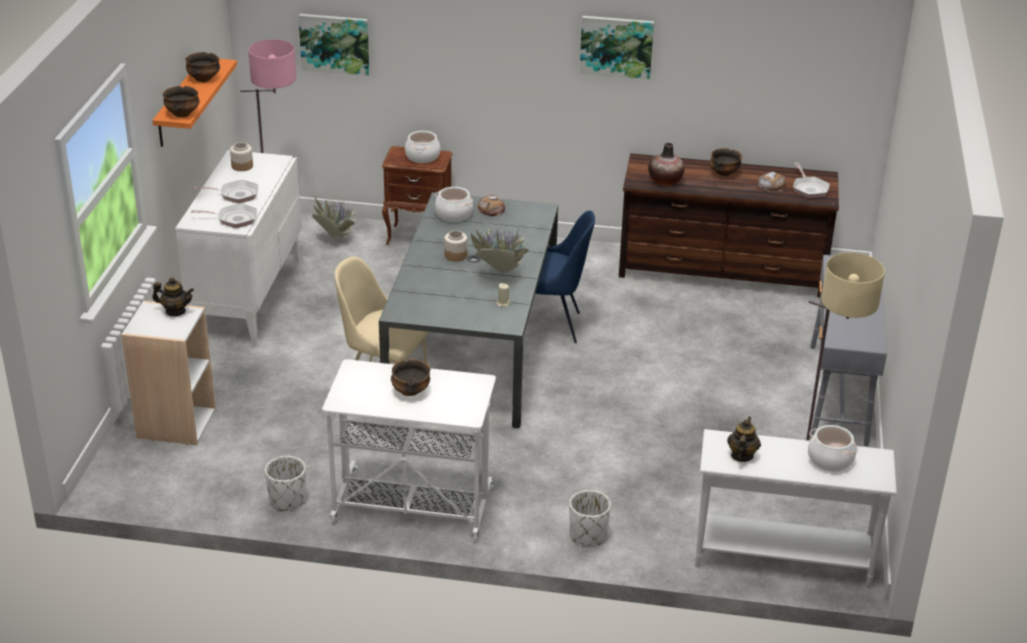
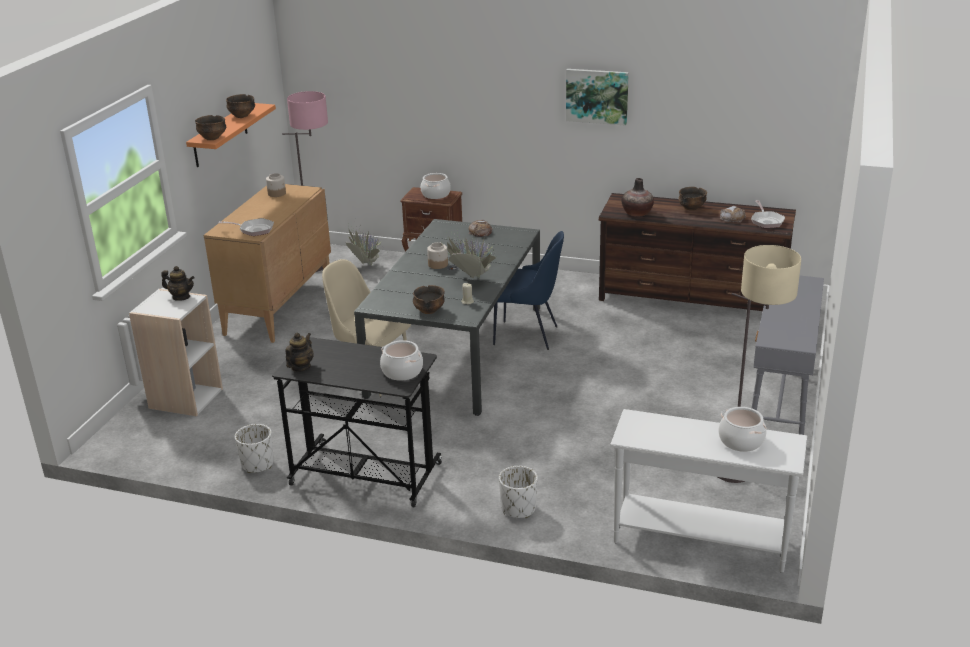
camera: 10 degrees right, 5 degrees down
(236, 195) = (263, 213): frying pan -> none
(248, 299) = (279, 307): white cabinet -> brown cabinet
(335, 43) = (365, 98): picture -> none
(410, 391) = (355, 364): bowl -> bowl (429, 311)
(412, 505) = (365, 474): white desk -> black desk
(454, 214) = (447, 235): cooking pot -> cooking pot (402, 371)
(741, 455) = (654, 433): teapot -> teapot (300, 367)

